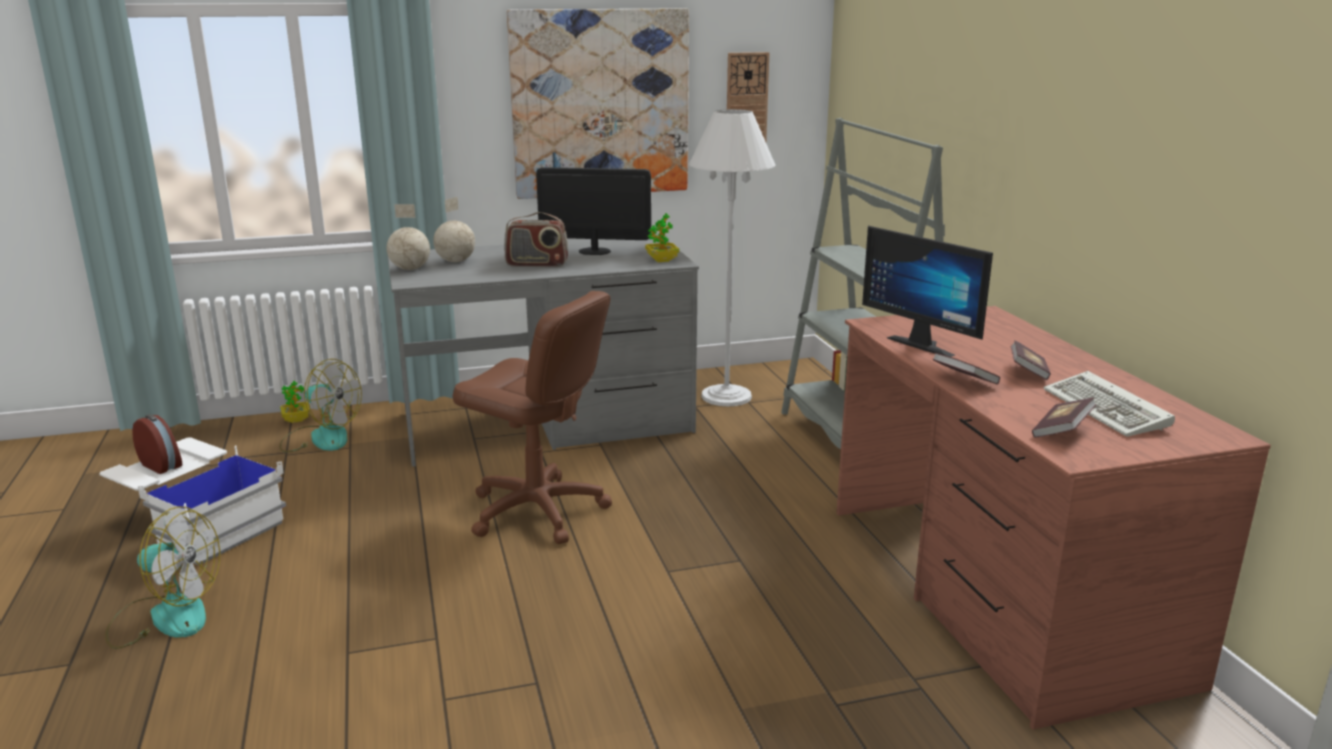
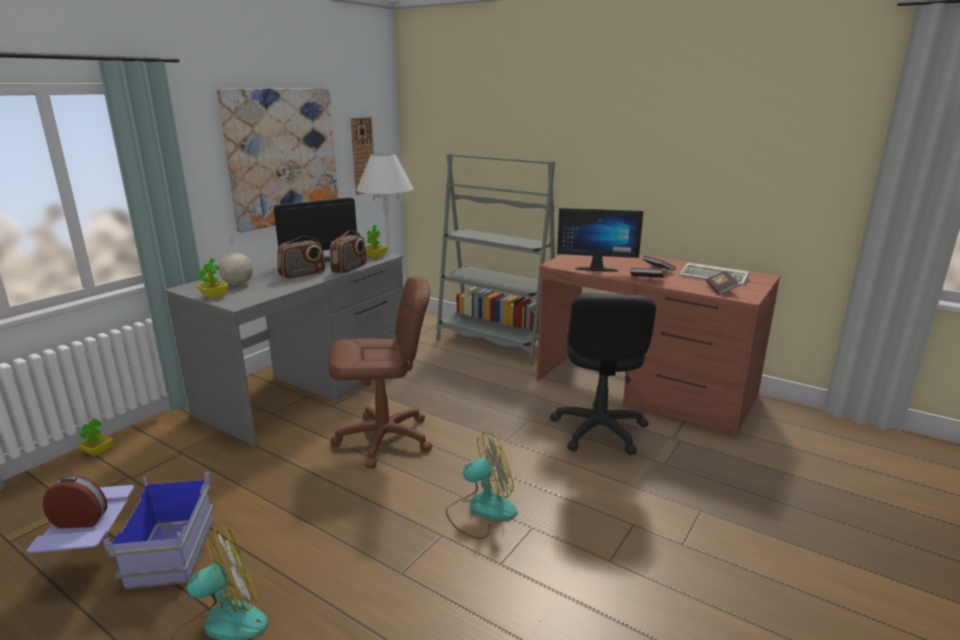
camera: 40 degrees left, 0 degrees up
(199, 525) = (136, 556): white storage box -> blue storage box
(320, 438) = (144, 456): fan -> fan (481, 510)
(410, 269) = (214, 296): globe -> potted plant
(599, 268) = (349, 268): none -> radio
(813, 616) = (598, 430): none -> black office chair

